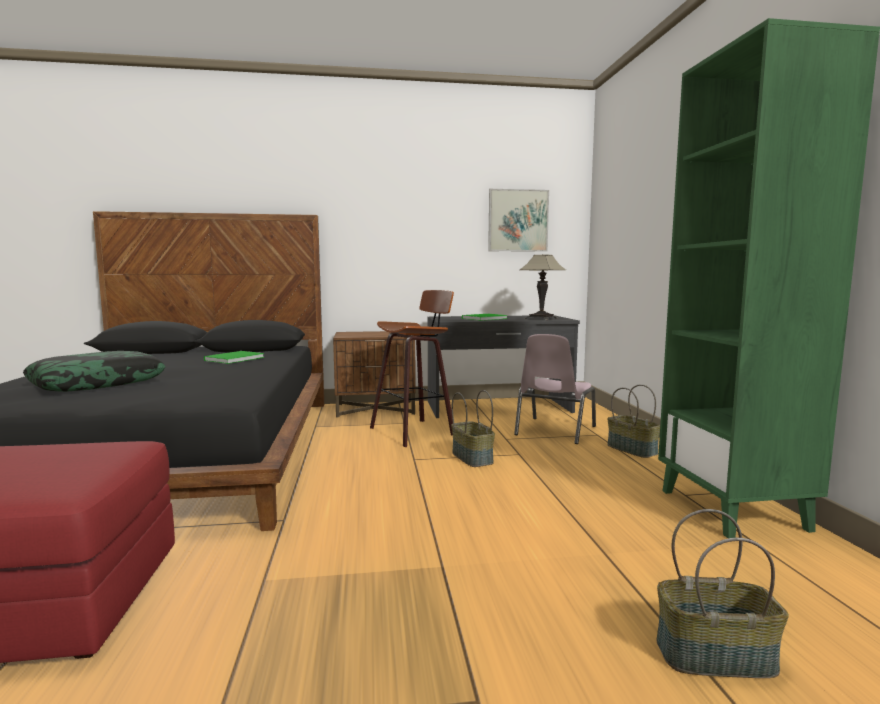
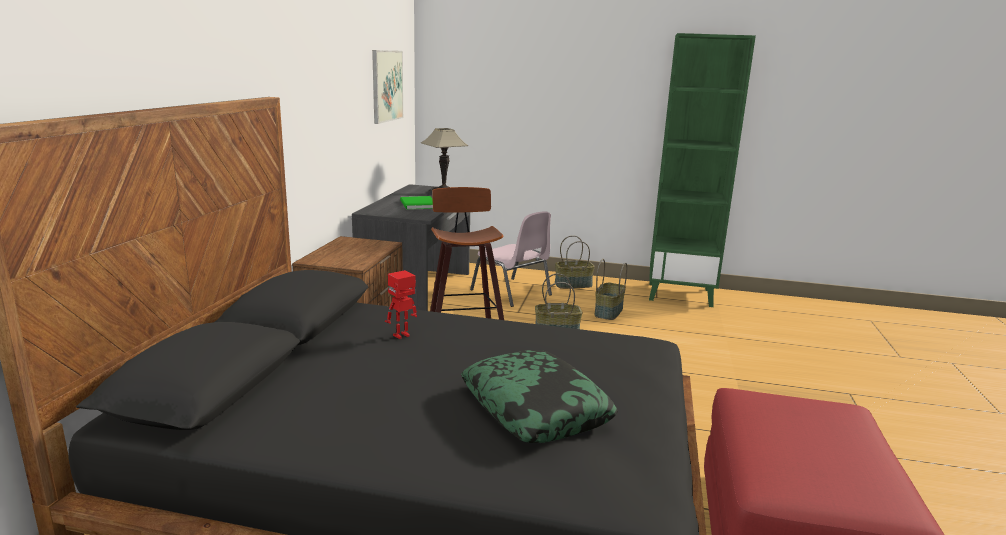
camera: 70 degrees left, 10 degrees up
(232, 359) = (402, 336): green book -> toy robot
(715, 655) = (811, 342): basket -> basket (608, 312)

